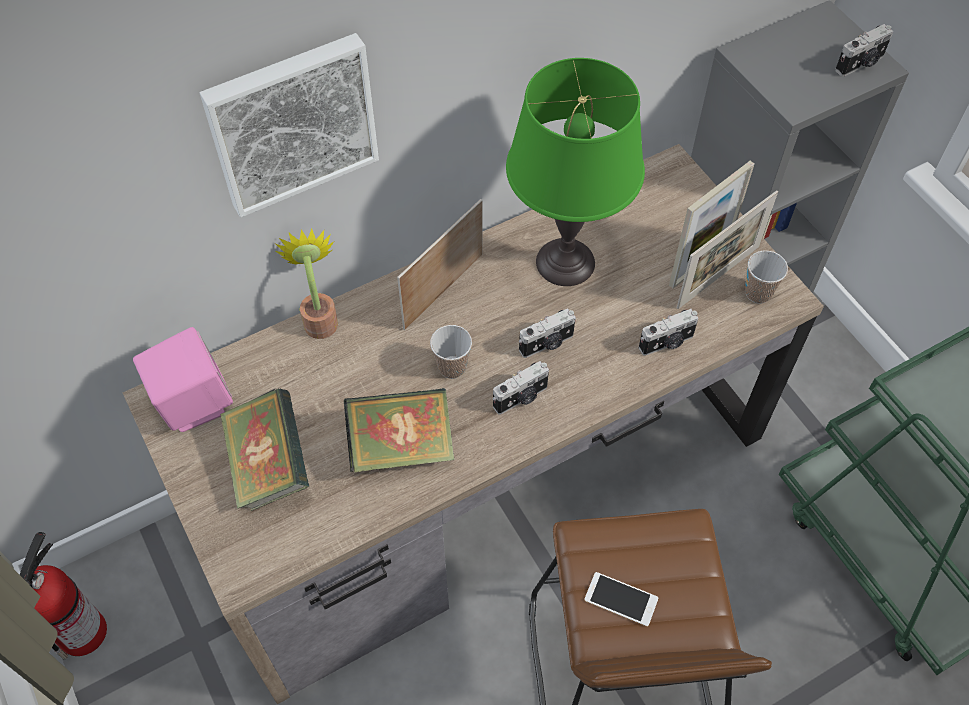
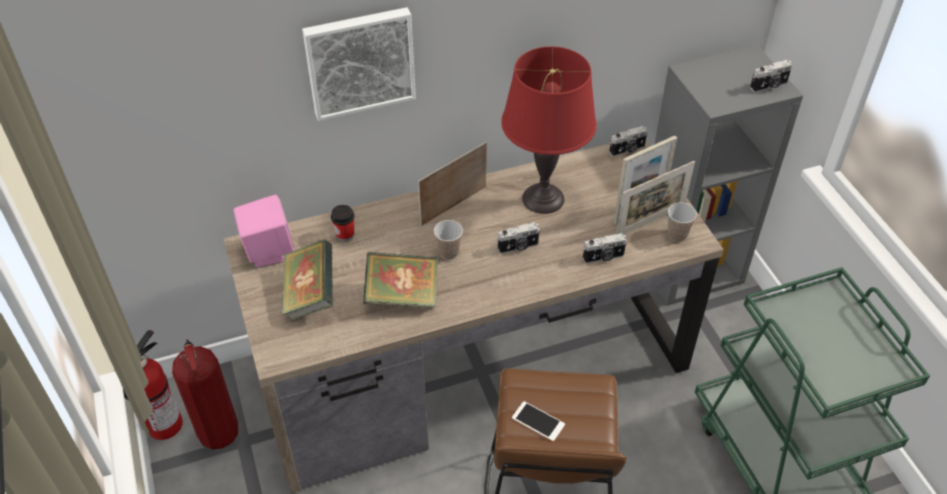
camera: 10 degrees right, 10 degrees down
(158, 630) = (217, 431): none -> fire extinguisher
(299, 360) = (345, 235): none -> cup
(320, 318) = (365, 211): potted plant -> none
(521, 398) = (492, 278): camera -> camera (627, 150)
(565, 262) = (543, 198): green table lamp -> red table lamp

